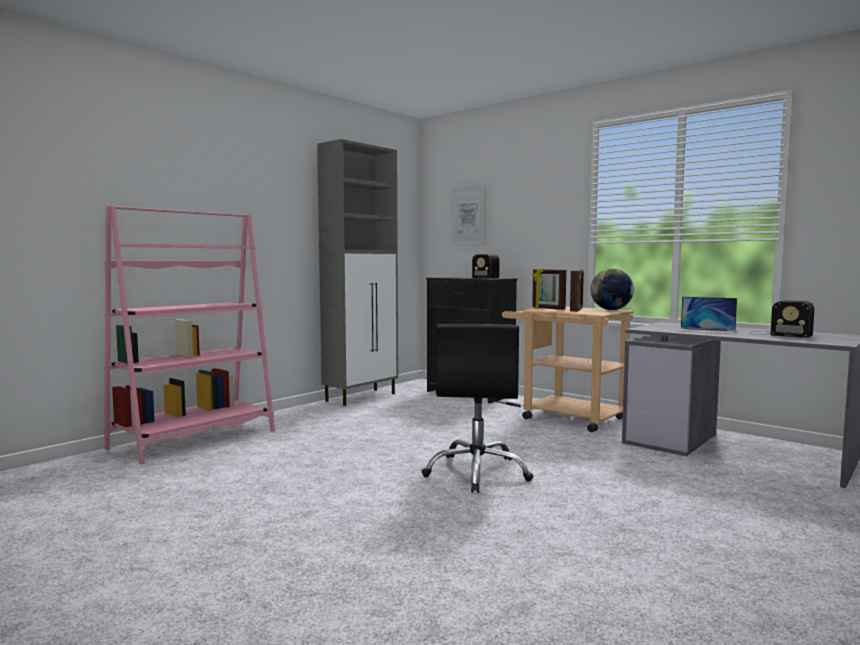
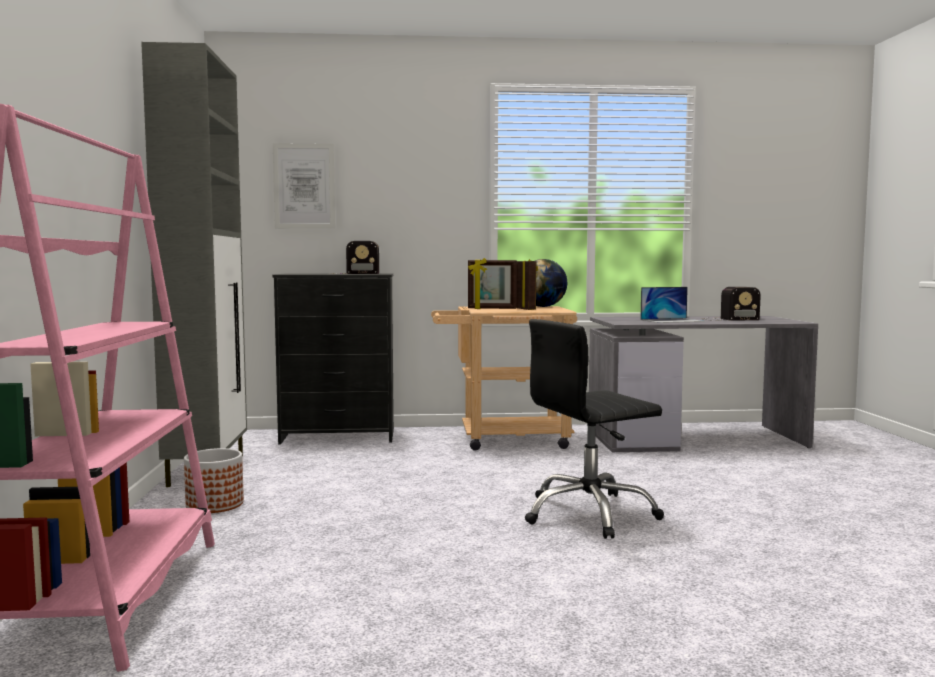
camera: 45 degrees left, 0 degrees up
(321, 414) = (215, 504): none -> planter
(477, 472) = (589, 514): black office chair -> black office chair turned 105 degrees clockwise

